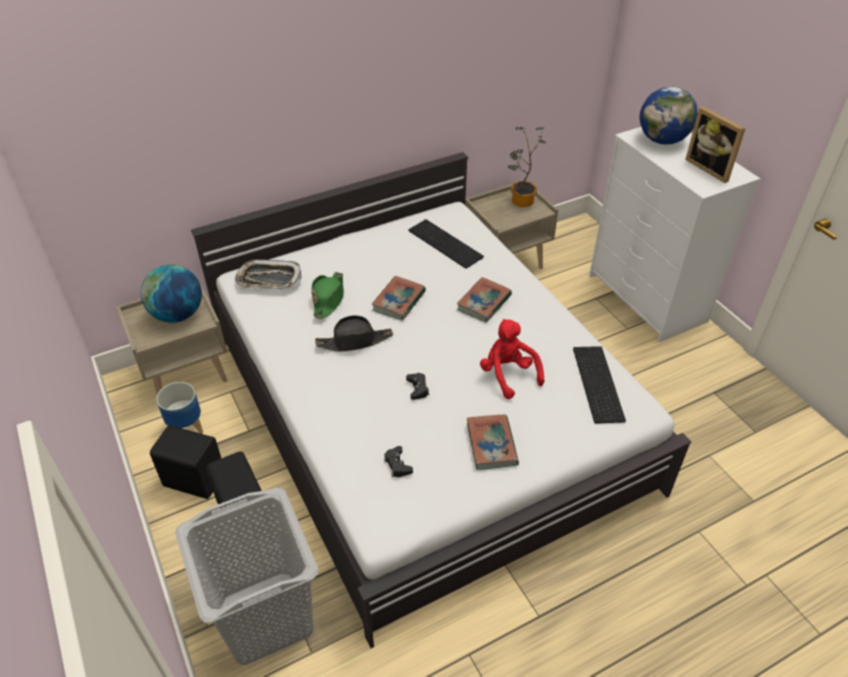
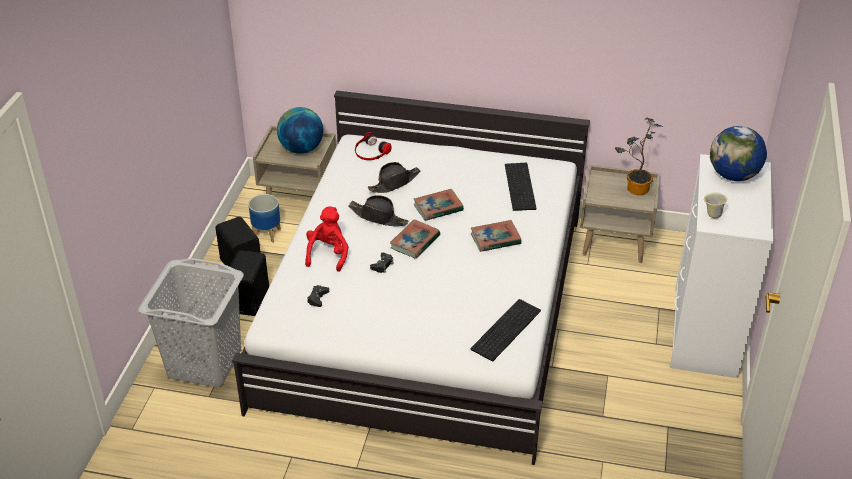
camera: 40 degrees right, 5 degrees down
(269, 279) = (371, 151): tray -> headphones
(329, 298) = (394, 183): green hat -> black hat
(491, 444) = (388, 321): book -> book (415, 242)
(508, 375) = (452, 290): red plush toy -> red plush toy (328, 254)
(695, 180) = (712, 215): none -> beige mug
(710, 168) = (740, 214): picture frame -> none

